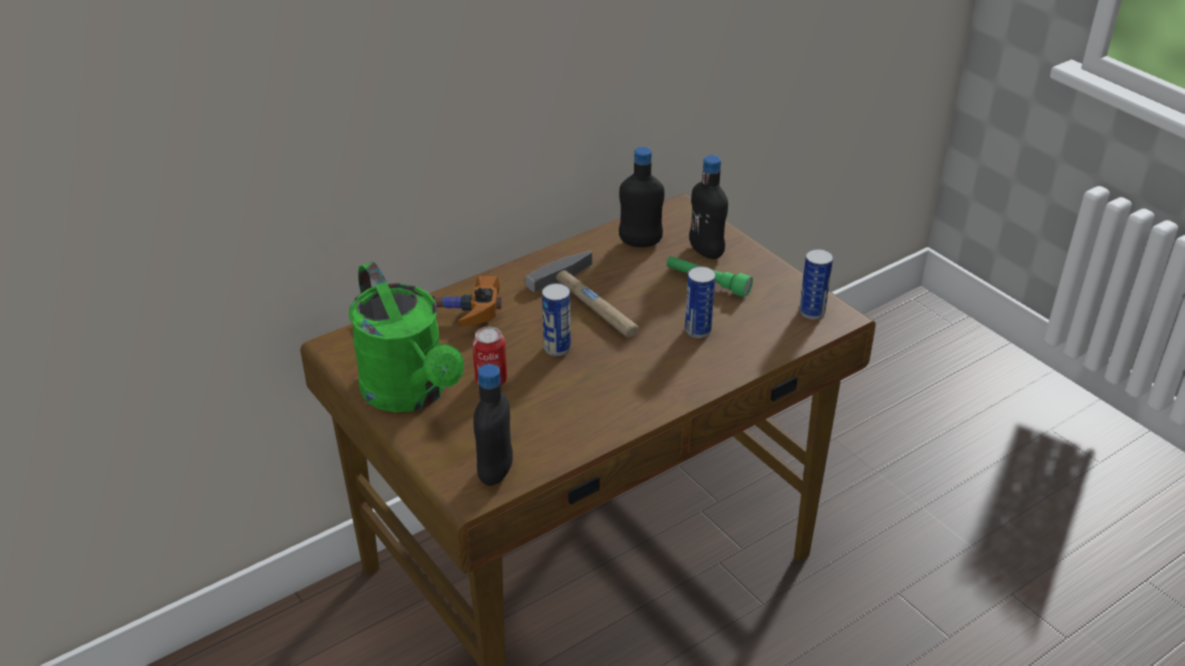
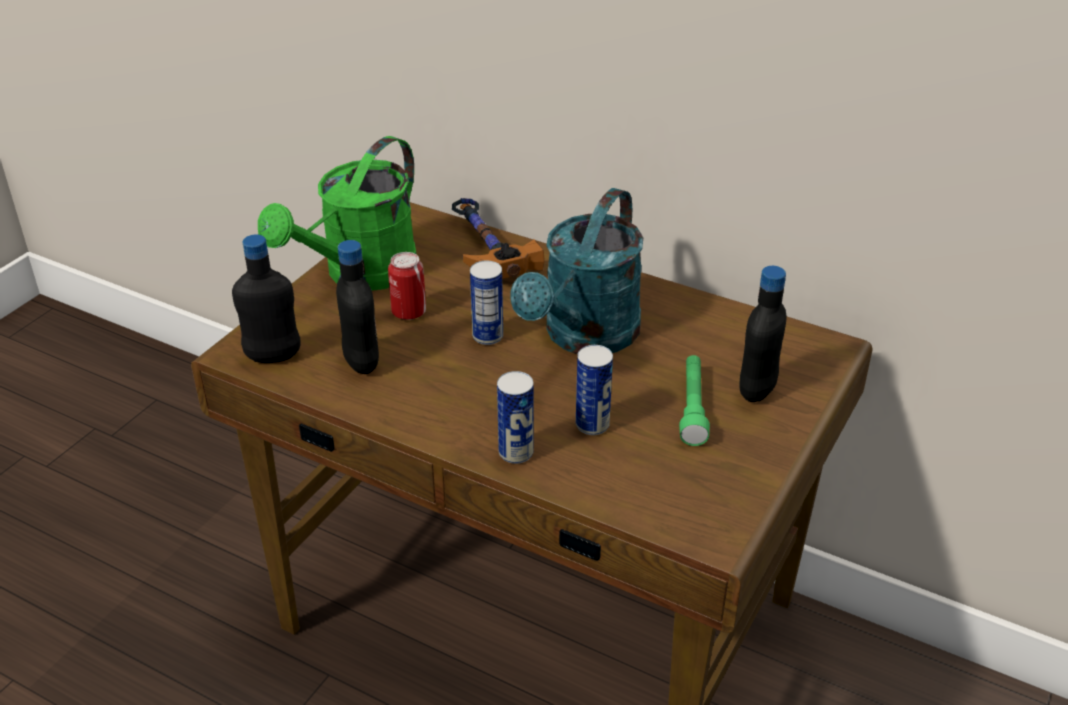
camera: 65 degrees right, 0 degrees up
(594, 303) = (584, 337): hammer -> turquoise watering can
(640, 243) = (727, 337): black bottle -> black bottle (361, 362)
(812, 312) = (705, 511): can -> can (516, 453)

